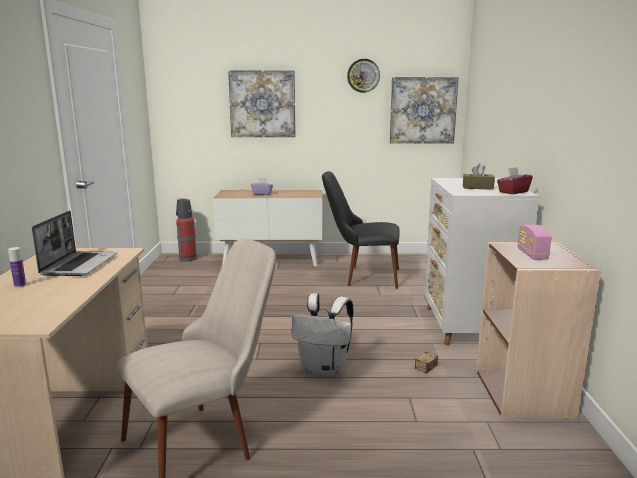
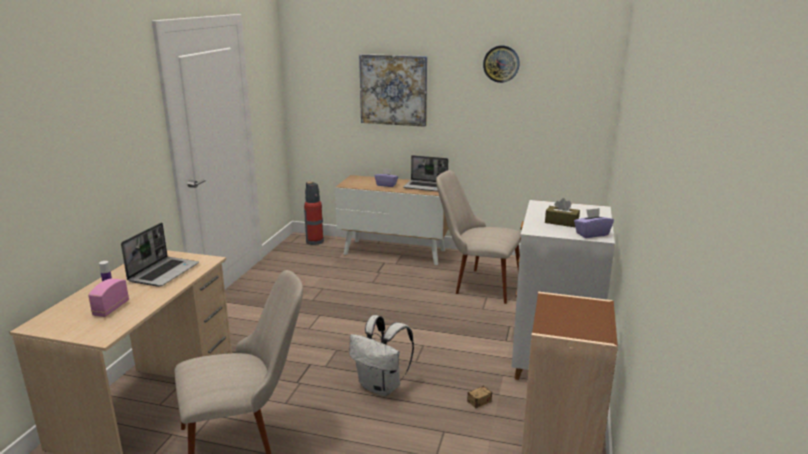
camera: 15 degrees right, 5 degrees up
(300, 193) = (426, 187): none -> laptop
(362, 276) = (476, 283): black chair -> beige chair
(423, 110) = (567, 104): picture -> none
(513, 192) = (591, 234): red tissue box -> purple tissue box
(532, 255) = (565, 315): radio -> radio (111, 308)

